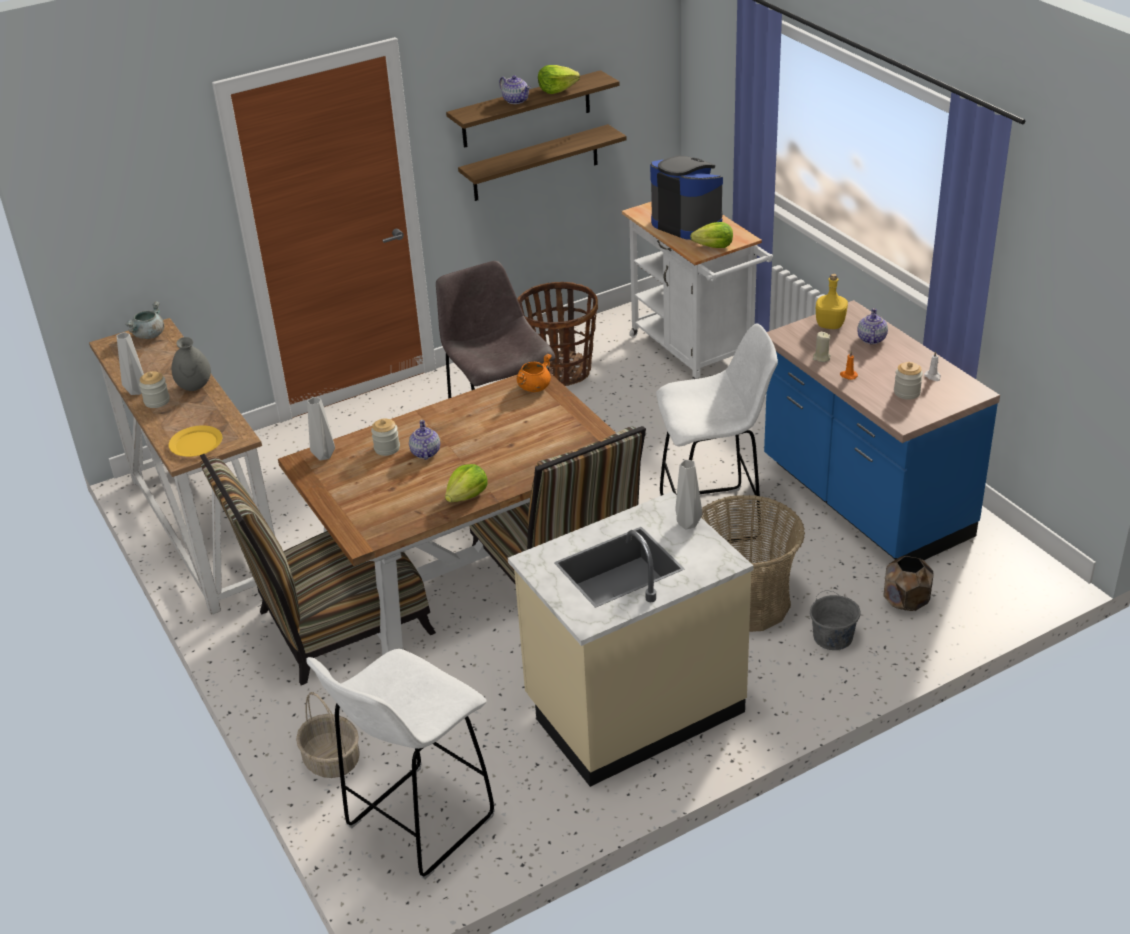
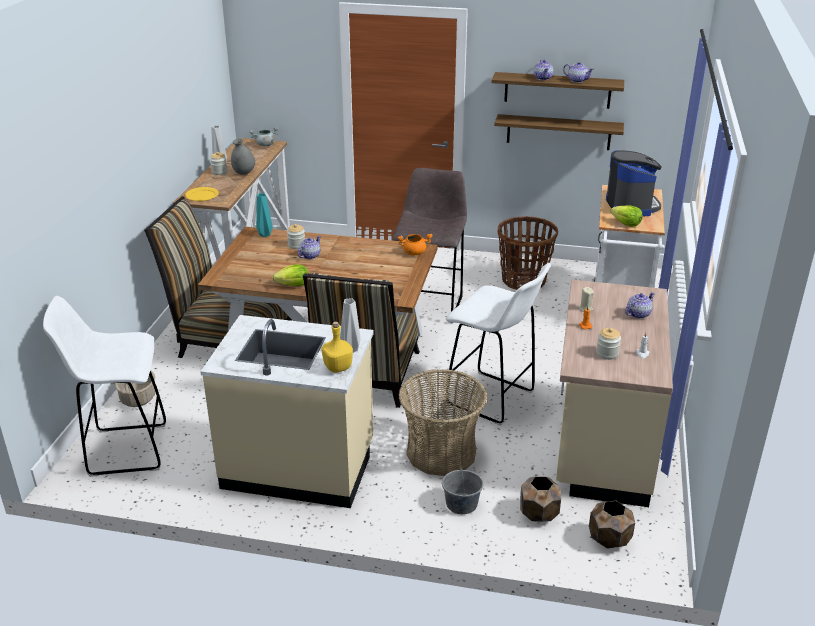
camera: 40 degrees right, 5 degrees down
(324, 456) = (264, 235): grey vase -> turquoise vase
(557, 89) = (577, 80): lettuce -> teapot
(829, 324) = (624, 294): yellow bottle -> yellow bottle (337, 367)
(864, 501) = (601, 443): blue counter -> beige counter
(986, 586) = (608, 540): none -> brown planter

